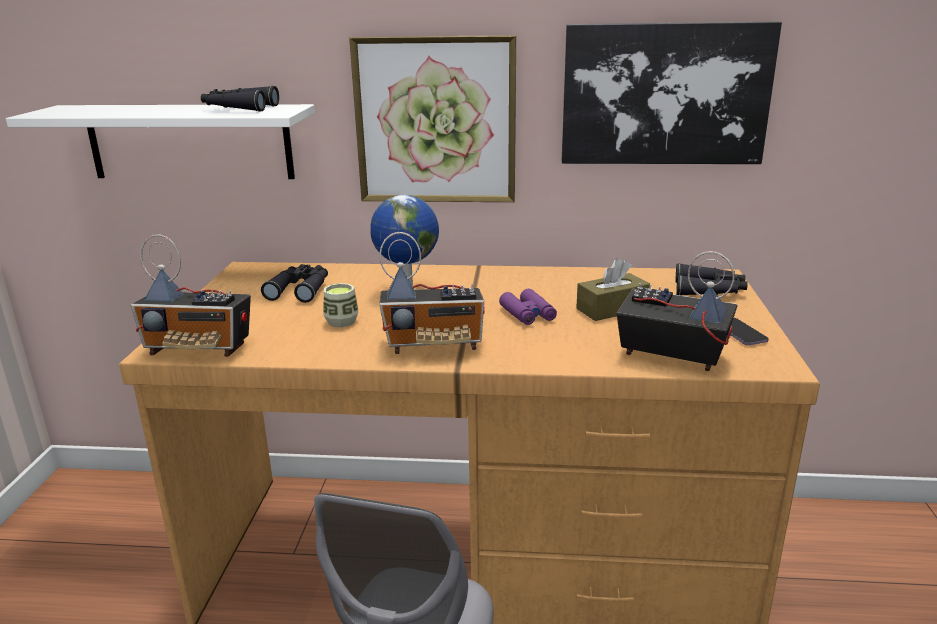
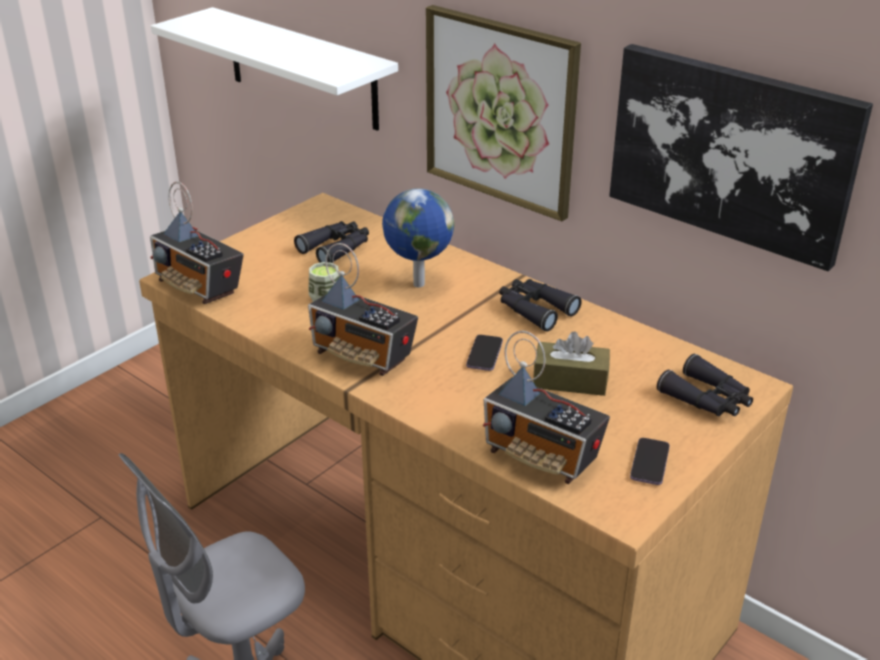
camera: 35 degrees right, 10 degrees up
(239, 108) = (324, 55): black binoculars -> black binoculars (534, 310)
(528, 314) = (484, 354): purple binoculars -> phone
(670, 355) = (542, 456): radio -> radio turned 150 degrees clockwise

